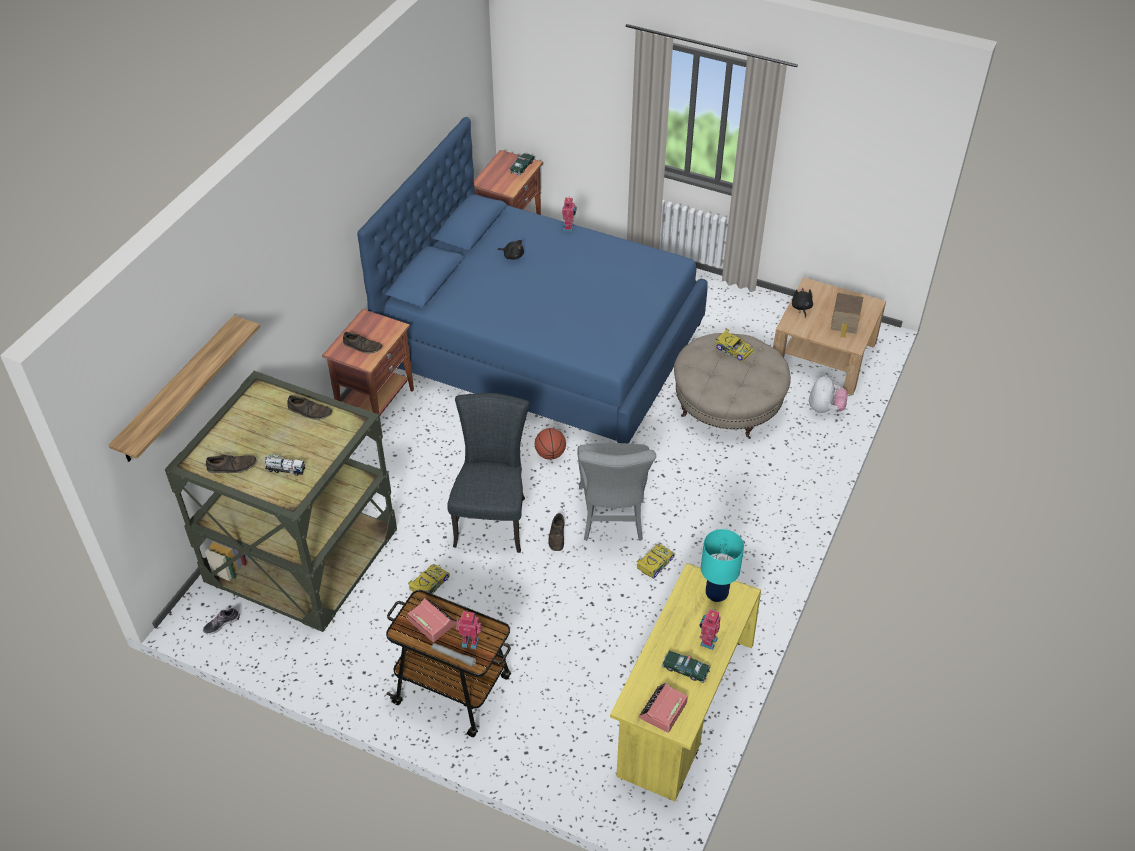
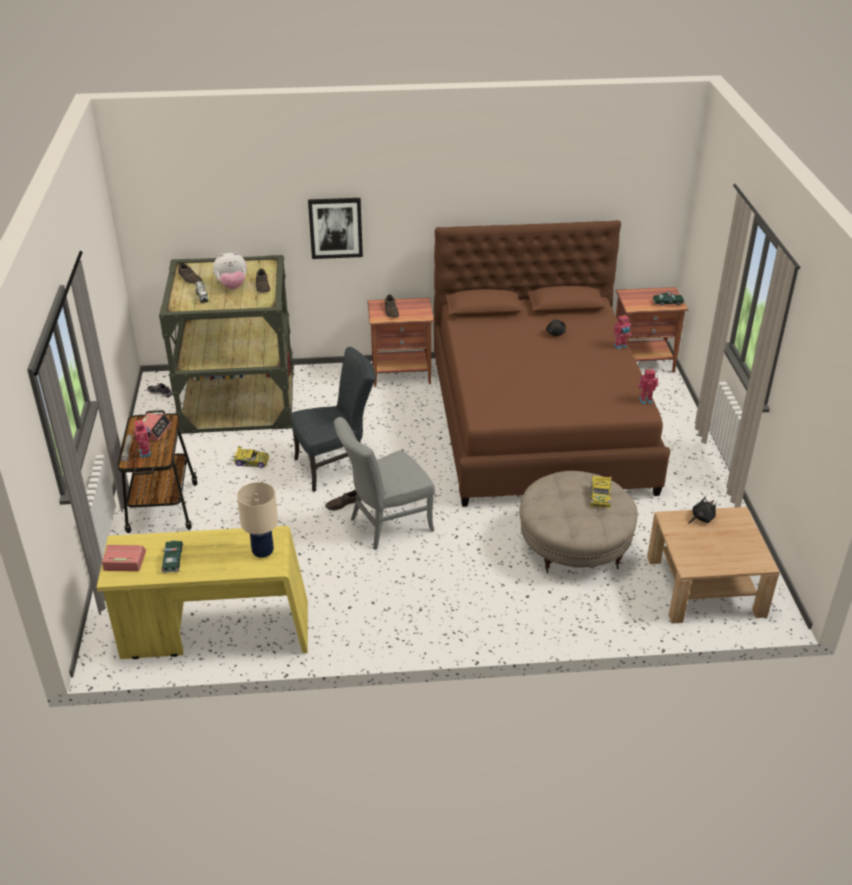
camera: 60 degrees right, 10 degrees down
(178, 390) = (206, 217): shelf -> none
(281, 301) = (335, 227): none -> picture
(542, 345) = (539, 423): blue bed -> brown bed
(550, 454) = (425, 469): basketball -> none
(654, 563) = (355, 565): toy car -> none
(707, 641) = (209, 563): toy robot -> toy robot (645, 400)
(716, 594) = (263, 552): turquoise table lamp -> beige table lamp
(825, 409) = (633, 610): plush toy -> plush toy (232, 286)
(844, 324) = (710, 553): toy house -> none

